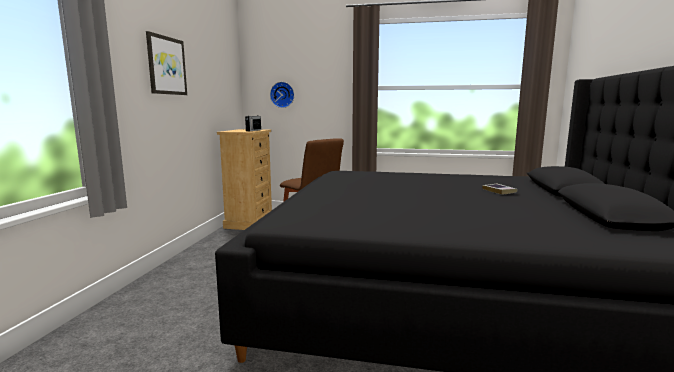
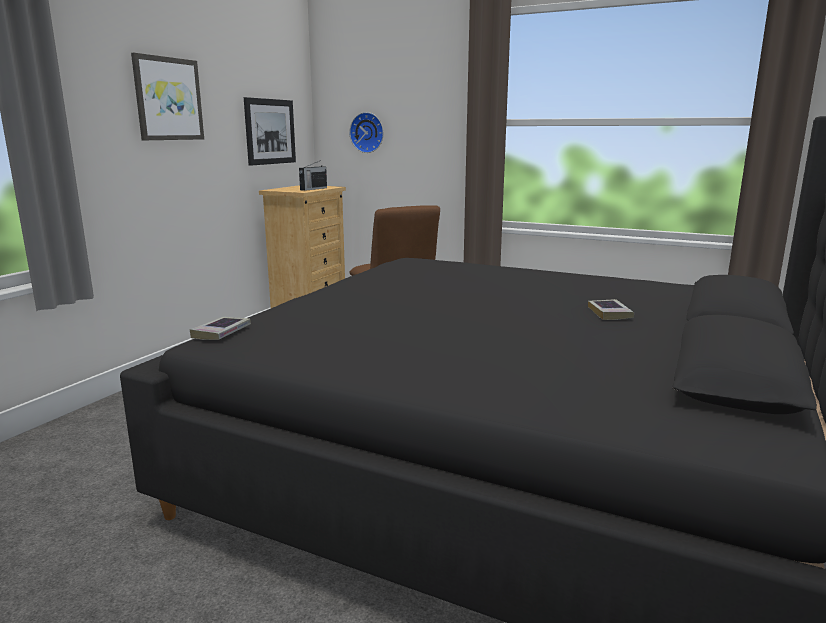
camera: 15 degrees right, 5 degrees up
(221, 92) = (270, 131): none -> picture
(279, 217) = (221, 332): none -> book

